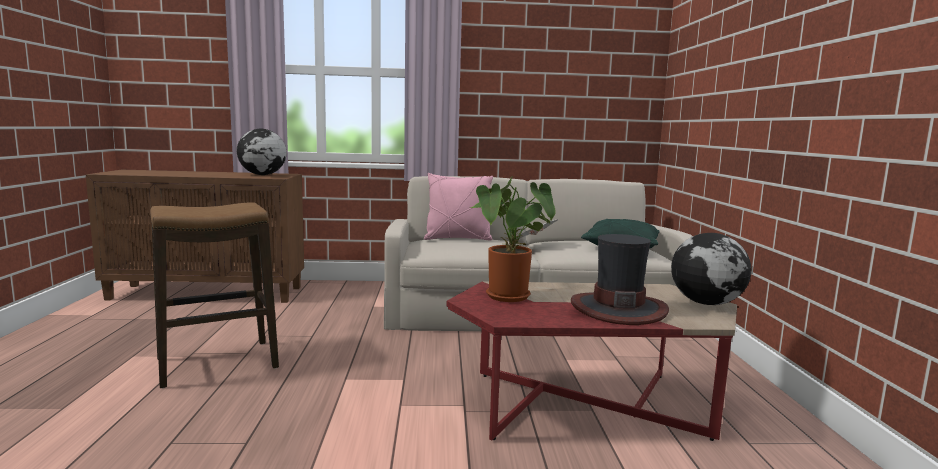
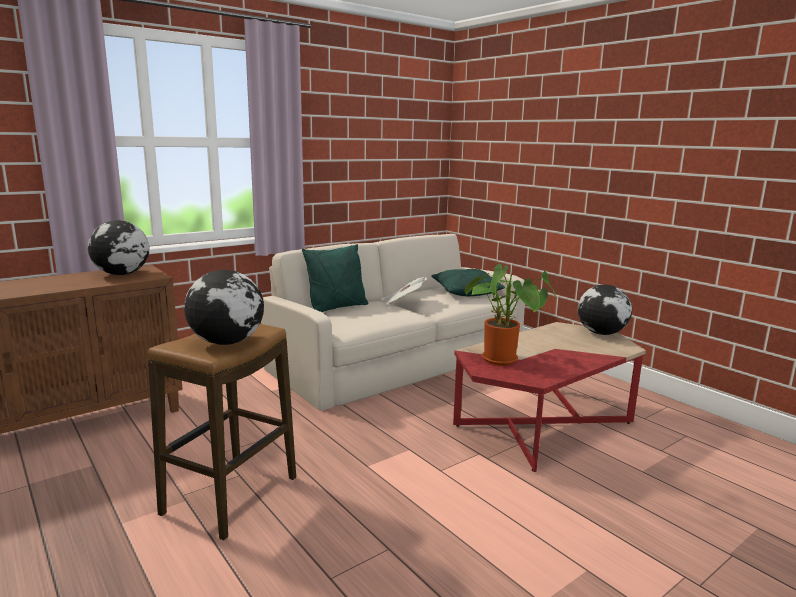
camera: 35 degrees left, 5 degrees up
(203, 211) = (227, 342): none -> globe
(458, 239) = (337, 308): pink pillow -> green pillow
(618, 309) = (572, 351): hat -> none

